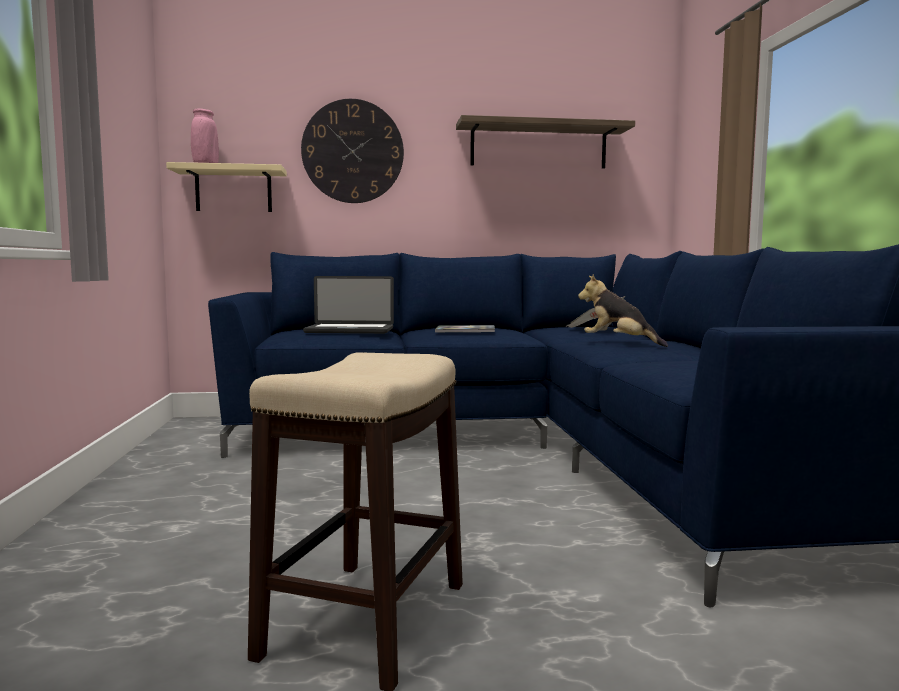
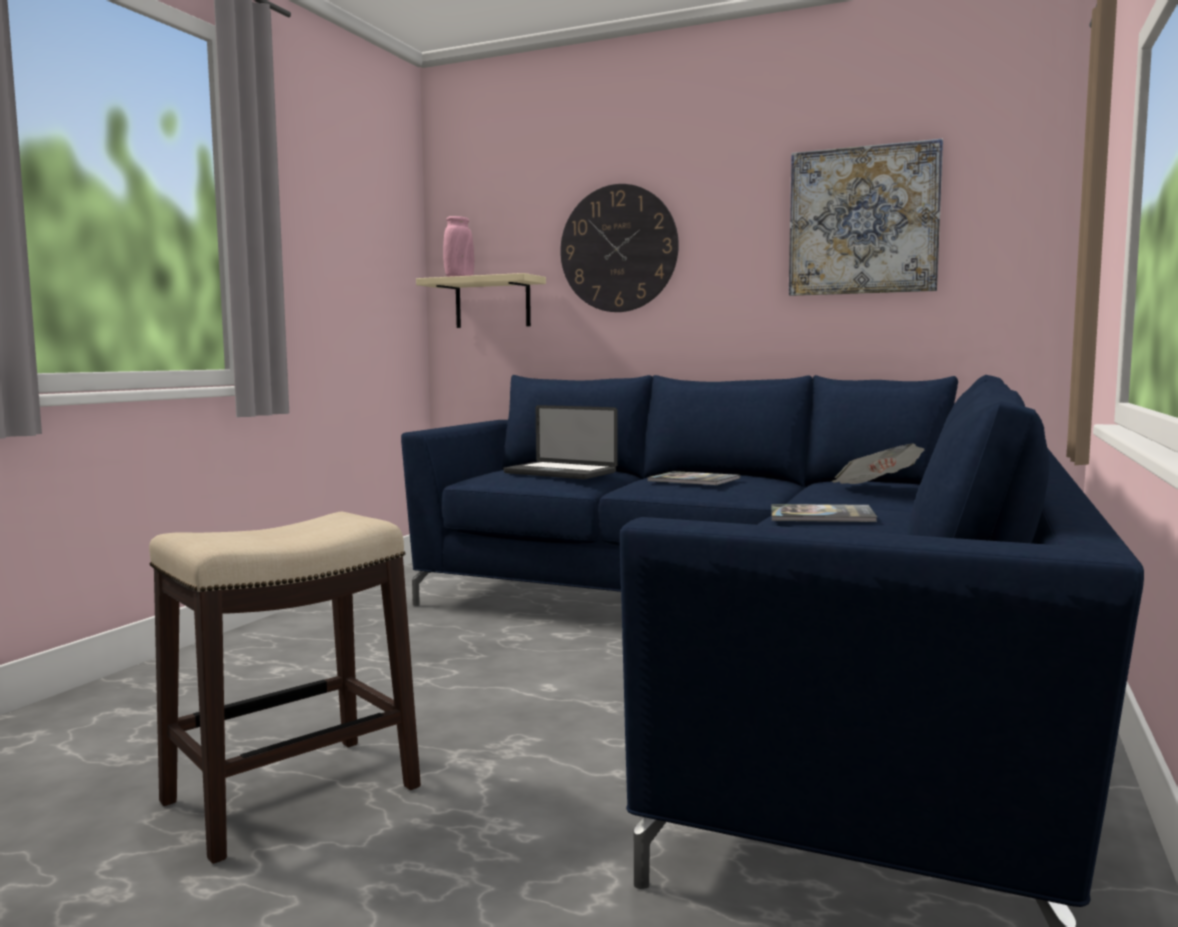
camera: 30 degrees right, 0 degrees up
(538, 146) = (863, 221): shelf -> picture
(619, 343) = (821, 515): plush toy -> book

